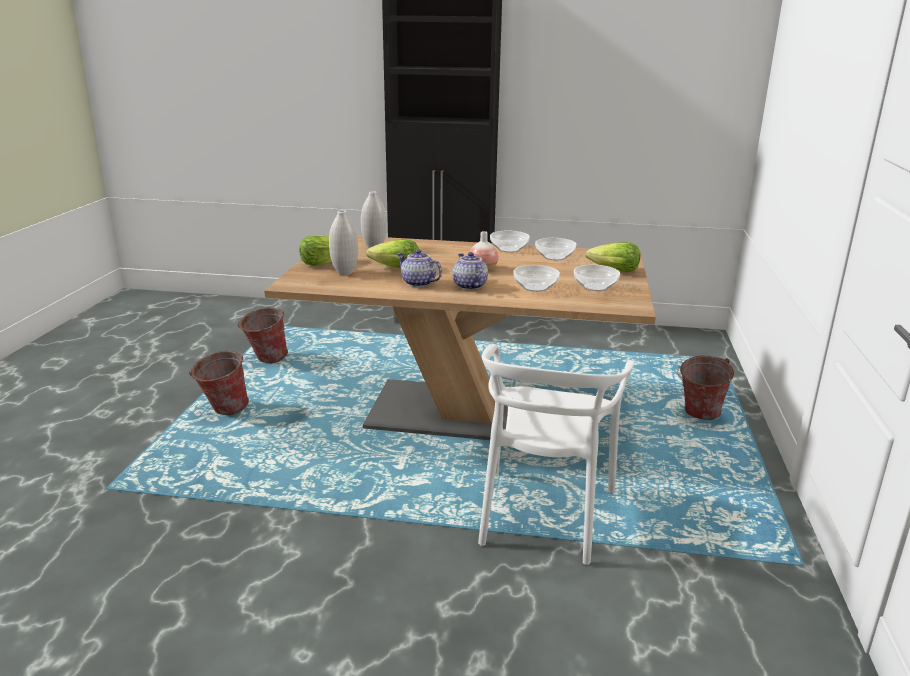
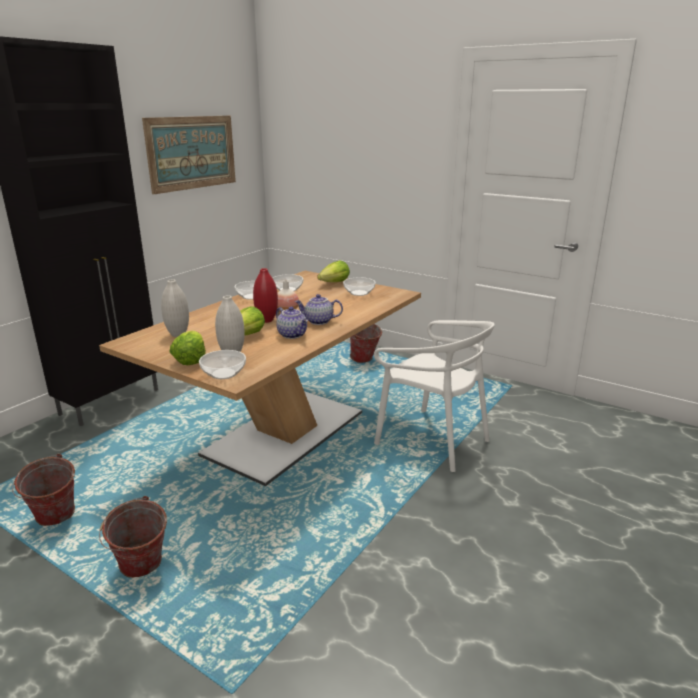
camera: 65 degrees left, 0 degrees up
(417, 283) = (293, 335): teapot -> teapot turned 105 degrees counterclockwise
(446, 267) = (266, 320): none -> red vase
(536, 287) = (343, 306): bowl -> bowl (224, 373)
(629, 80) = (192, 152): none -> picture

